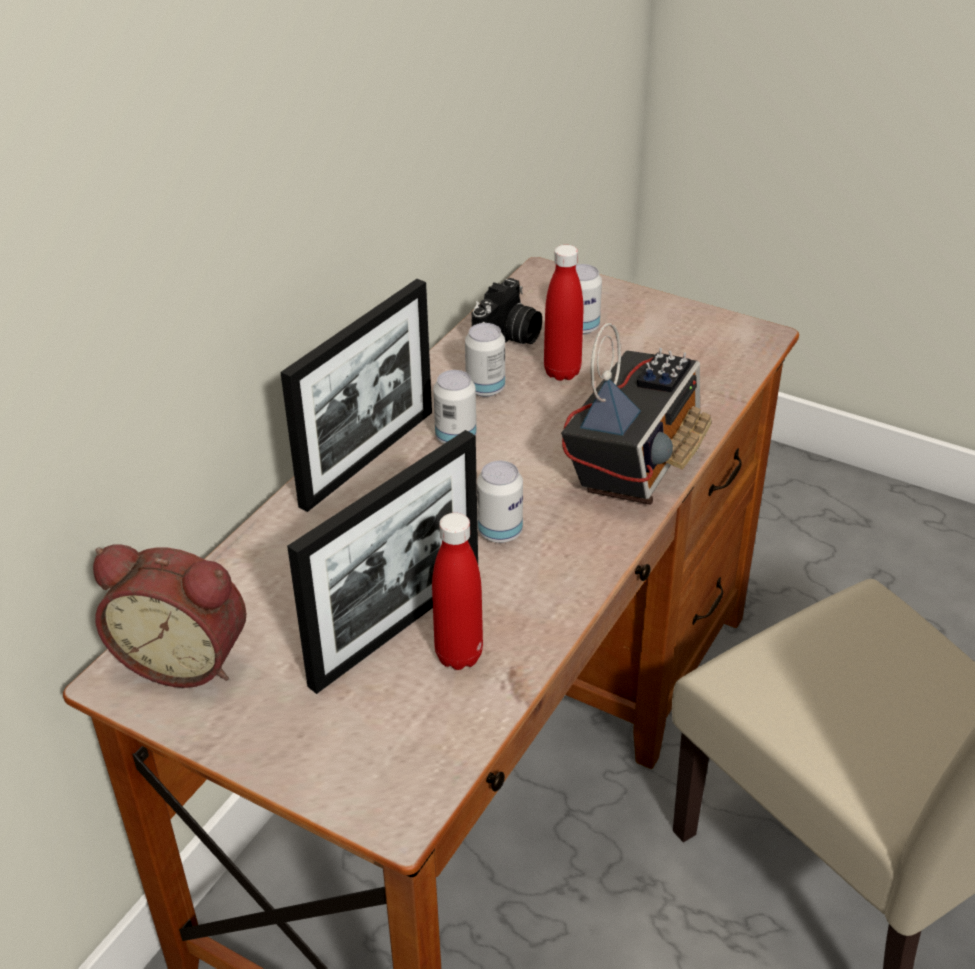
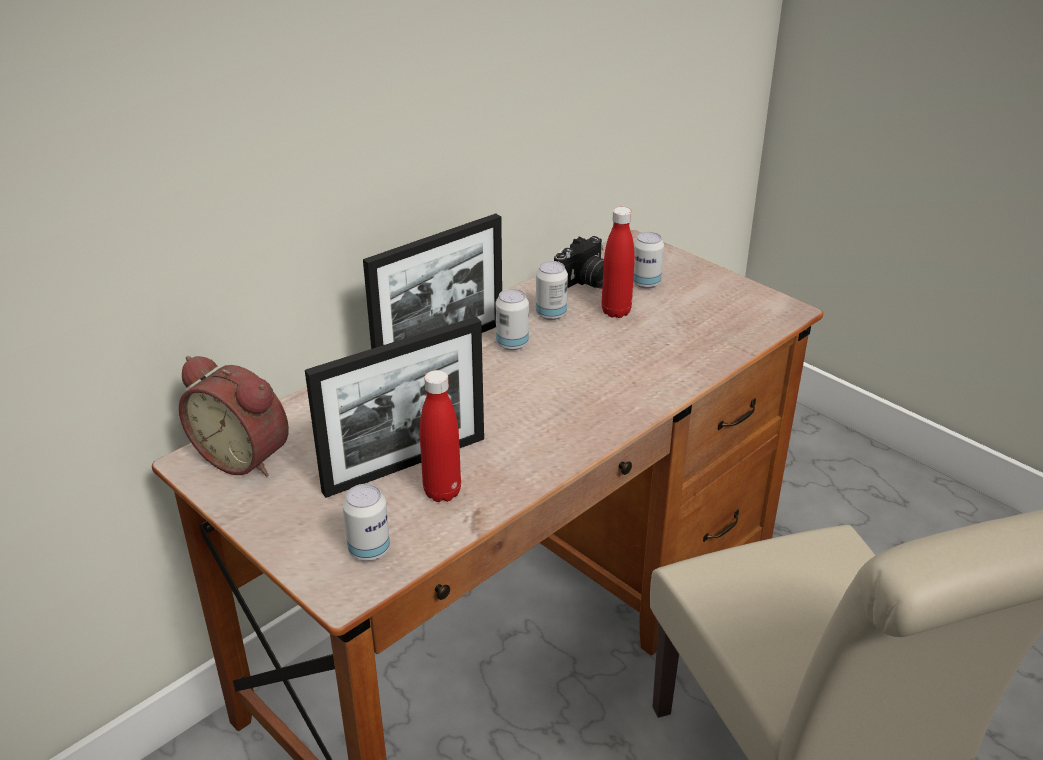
camera: 15 degrees right, 5 degrees down
(500, 532) = (514, 414): can -> can (369, 550)
(635, 463) = (643, 384): radio -> none

